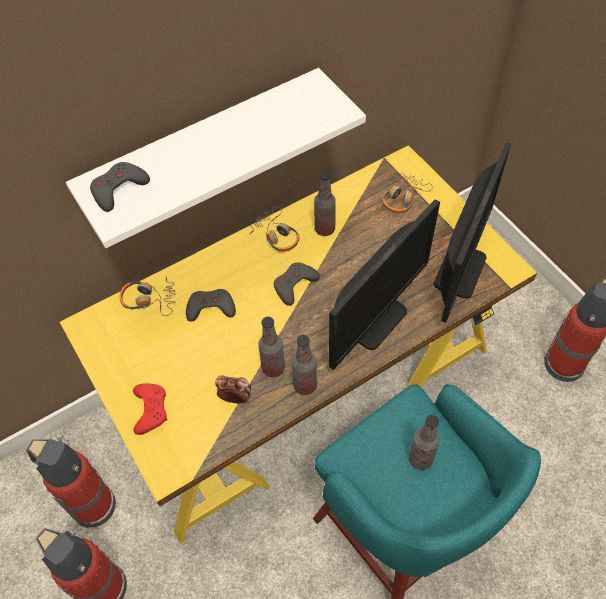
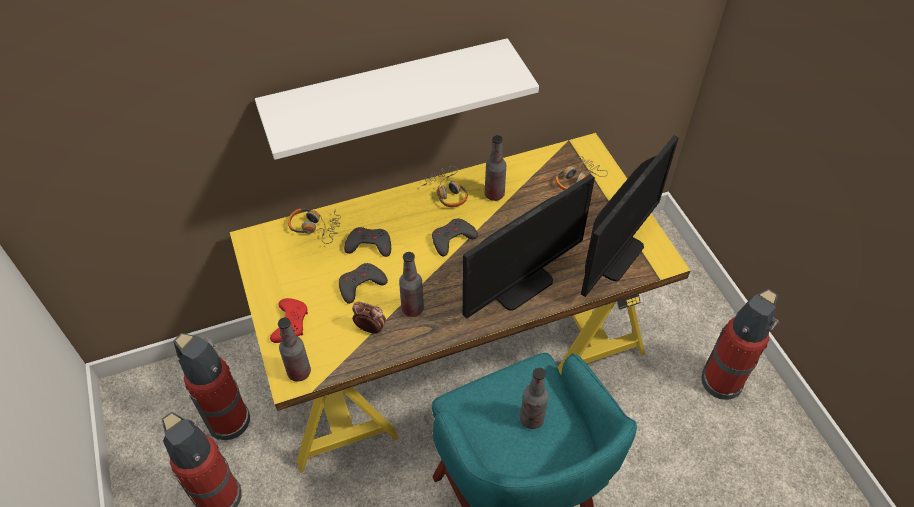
camera: 10 degrees right, 5 degrees down
(118, 189) = (298, 111): grey game controller -> grey game controller (361, 285)
(305, 385) = (438, 329): bottle -> bottle (299, 372)

